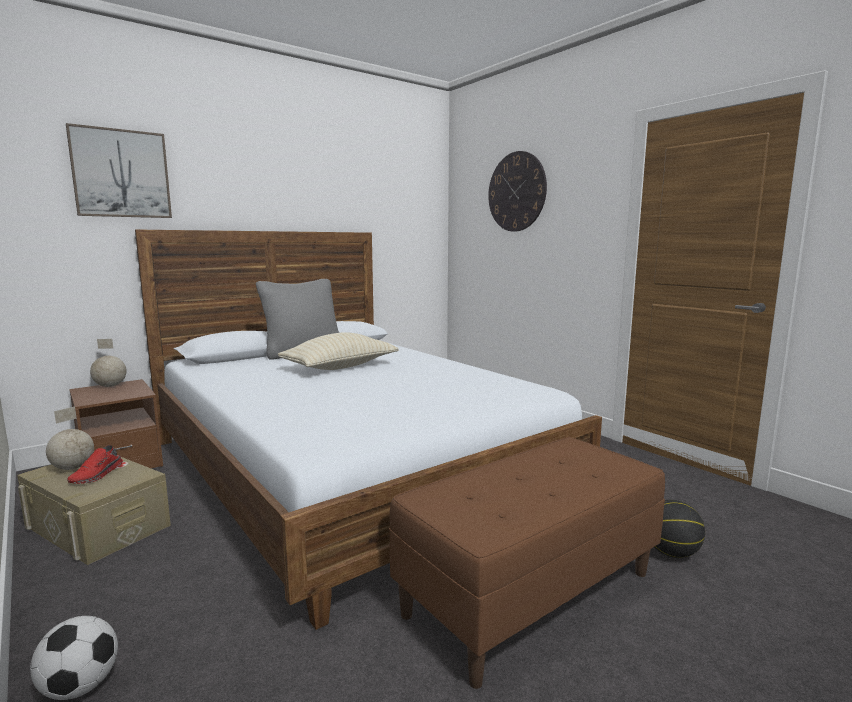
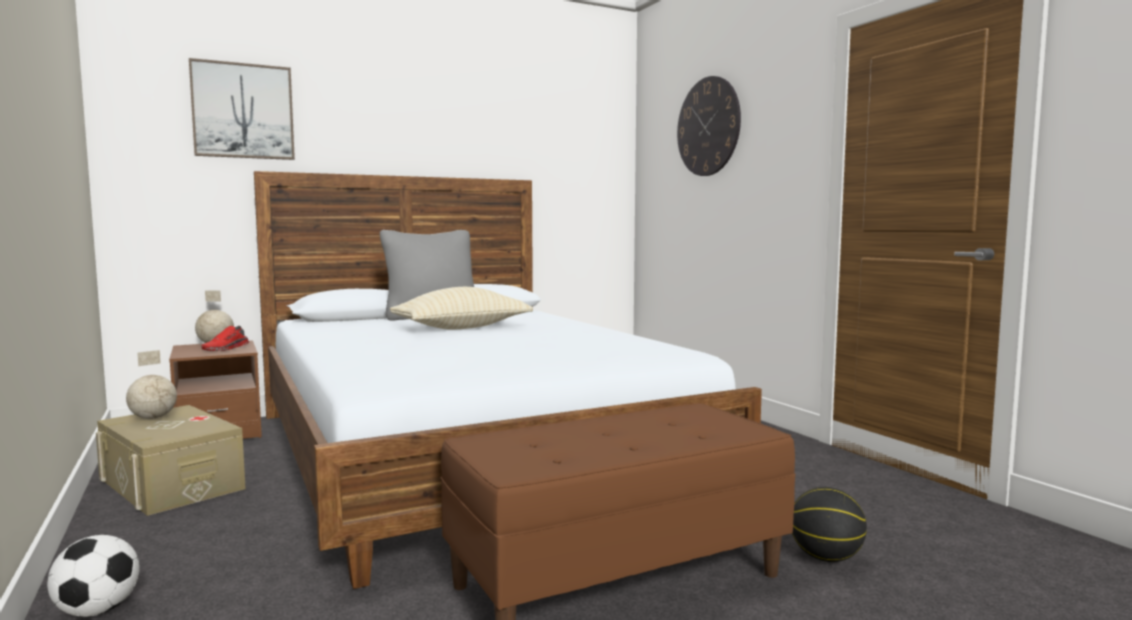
camera: 10 degrees right, 5 degrees down
(98, 475) = (174, 425): red shoe -> red shoe (226, 349)

